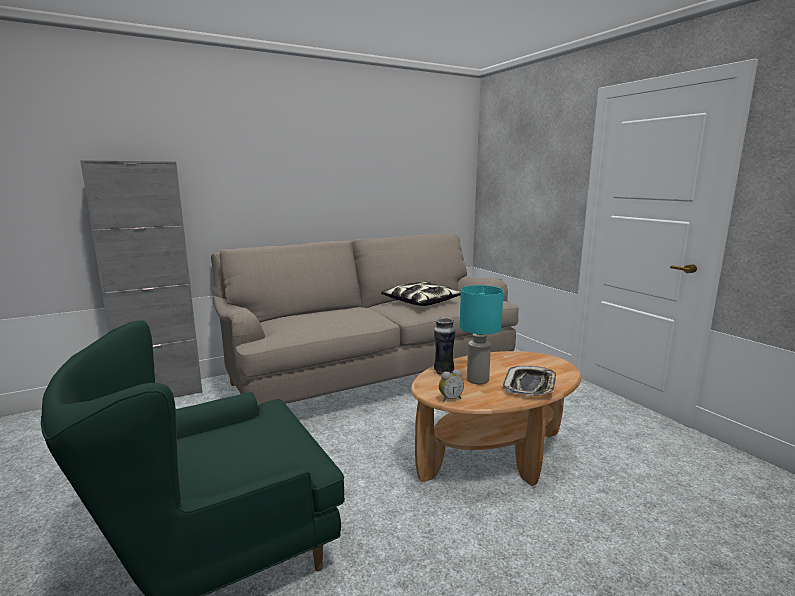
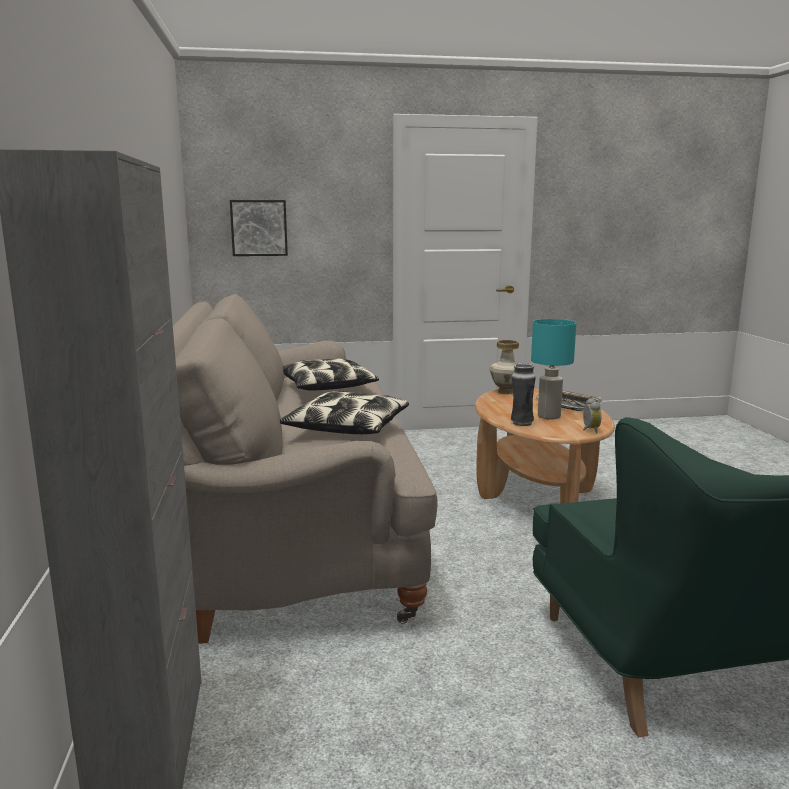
camera: 70 degrees left, 0 degrees up
(329, 317) = (347, 427): none -> pillow
(506, 190) = (259, 228): none -> picture
(542, 358) = (505, 392): none -> vase

